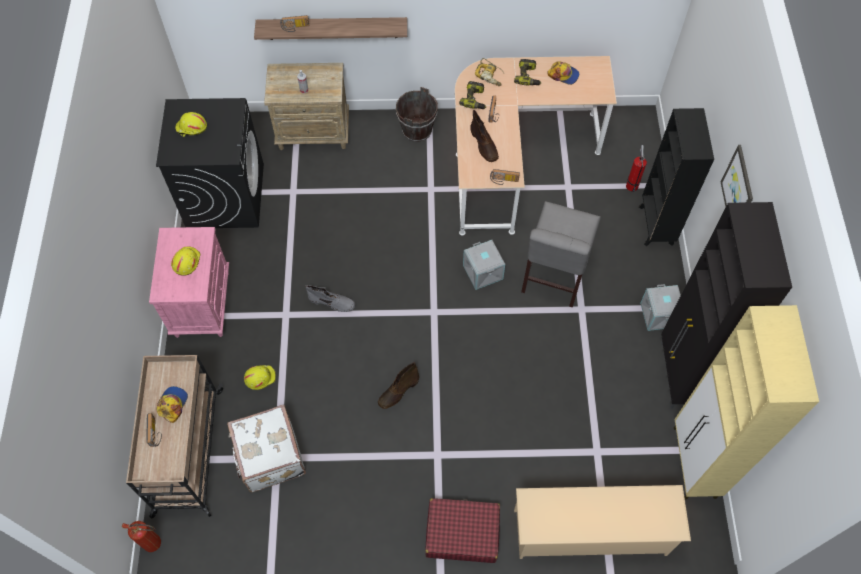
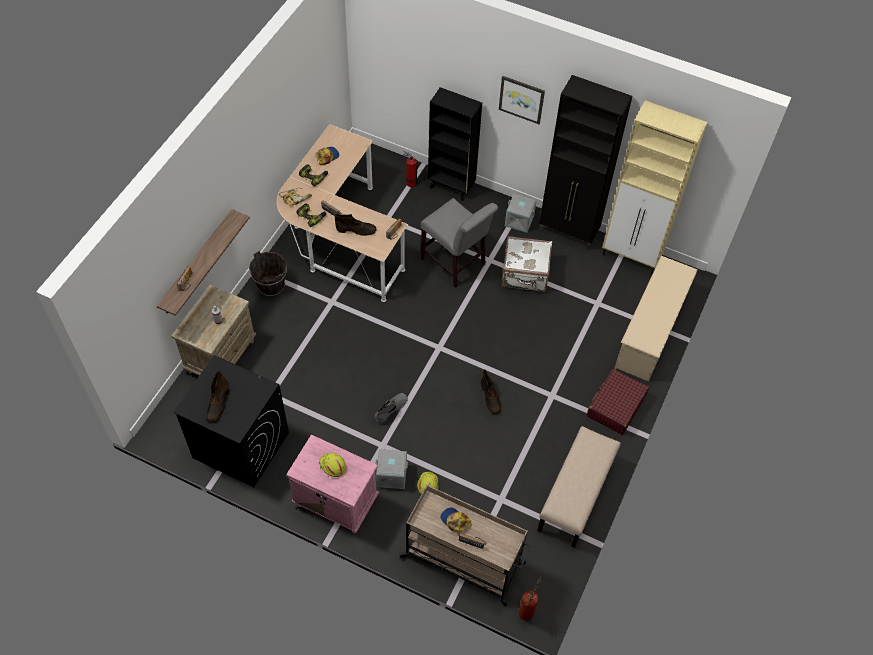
camera: 65 degrees left, 5 degrees down
(191, 128) = (218, 403): yellow hard hat -> brown boot
(269, 457) = (497, 504): white suitcase -> white suitcase (525, 275)
(318, 537) = (576, 496): none -> beige bench
(483, 272) = (425, 302): grey storage box -> grey storage box (392, 474)

